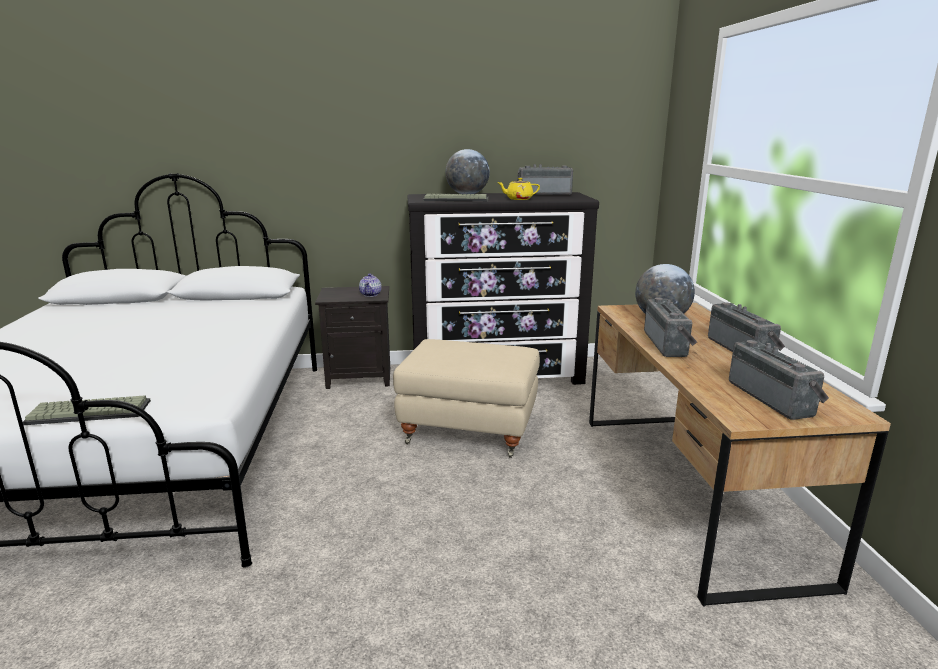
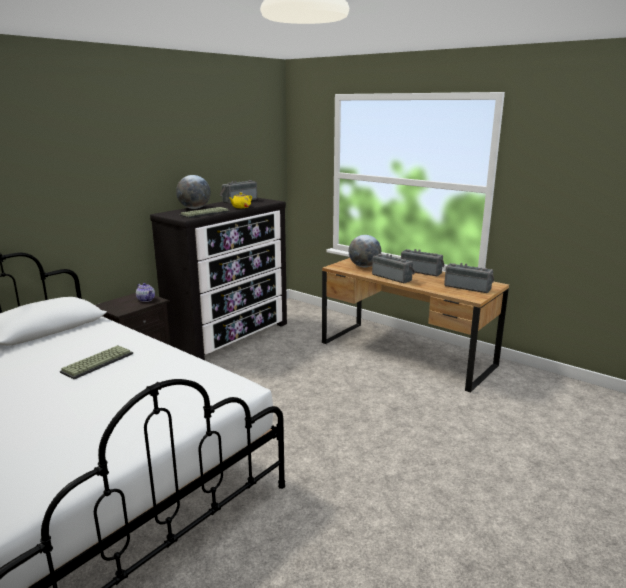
camera: 45 degrees left, 0 degrees up
(91, 411) = (183, 421): keyboard -> keyboard (97, 362)
(470, 430) = (270, 371): beige ottoman -> none

